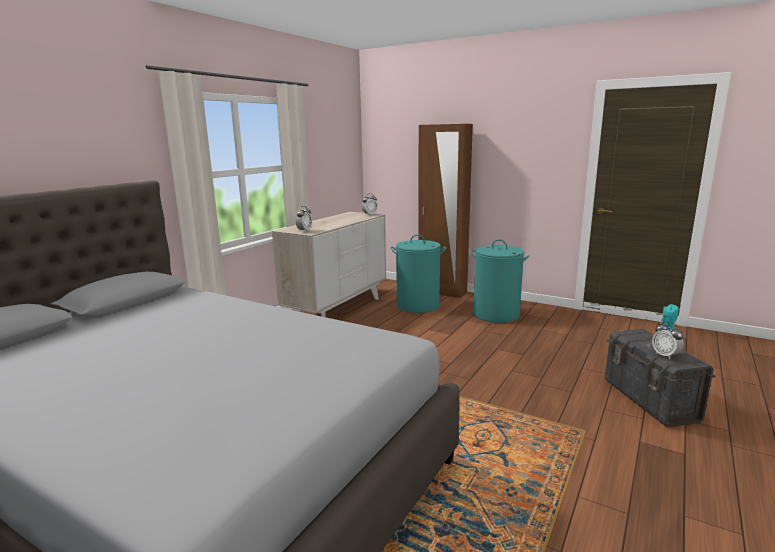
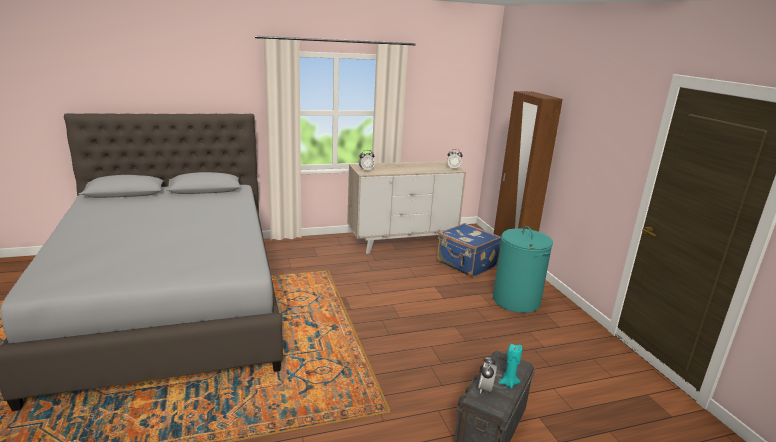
camera: 40 degrees right, 5 degrees up
(418, 305) = (466, 264): turquoise laundry basket -> blue suitcase

